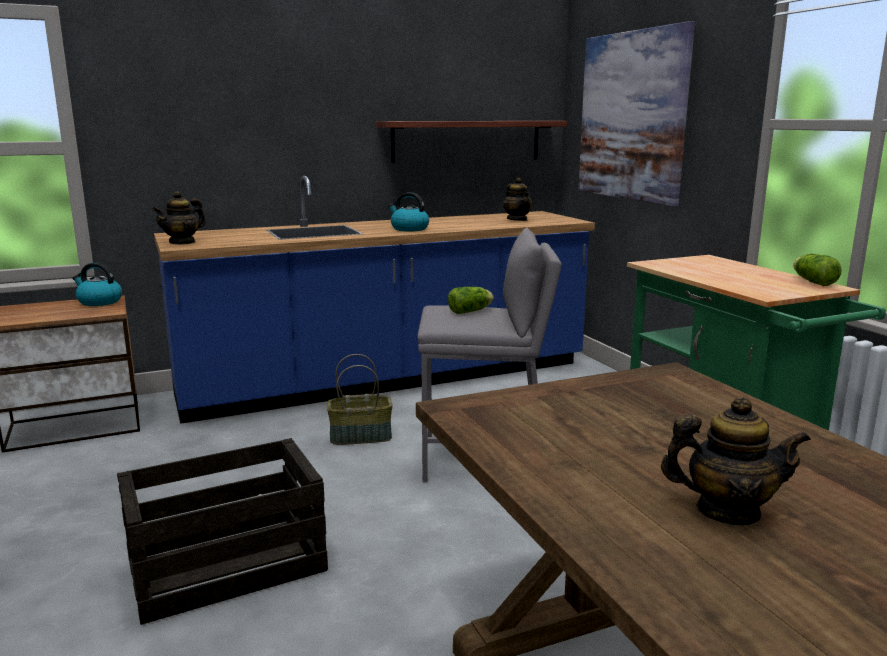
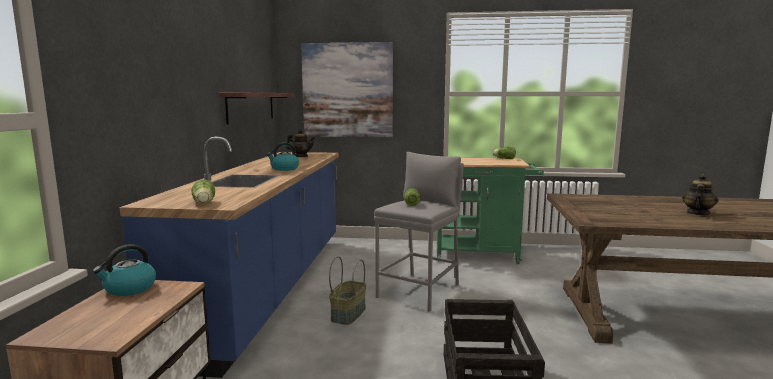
camera: 60 degrees left, 5 degrees down
(182, 242) = (204, 203): teapot -> lettuce

